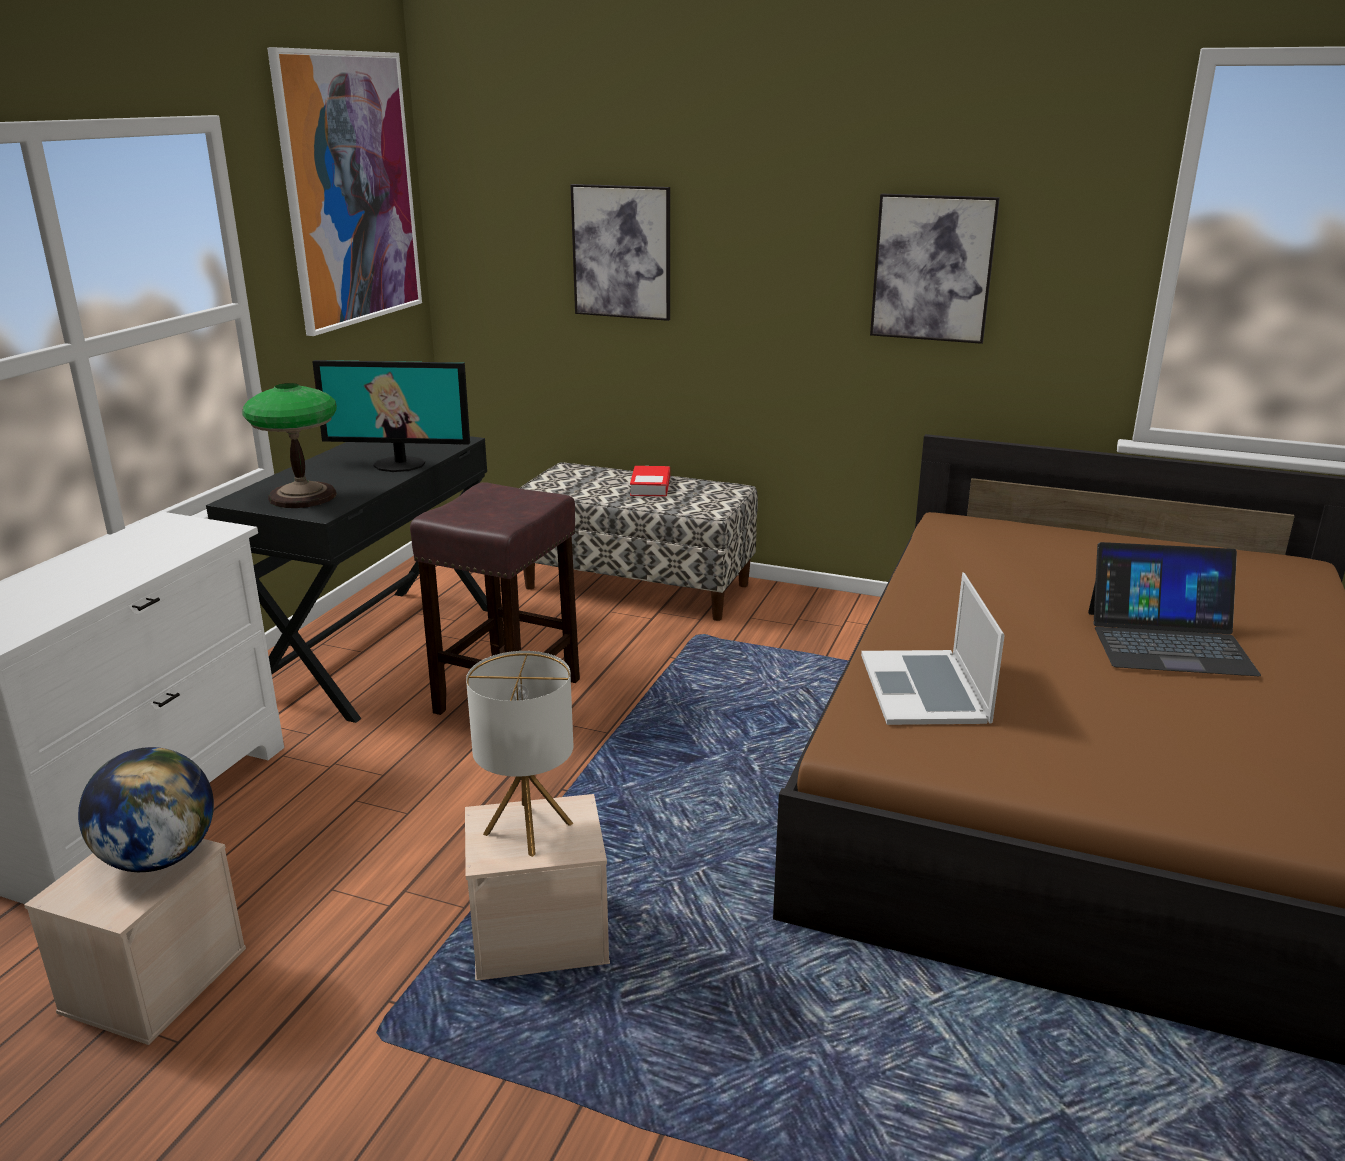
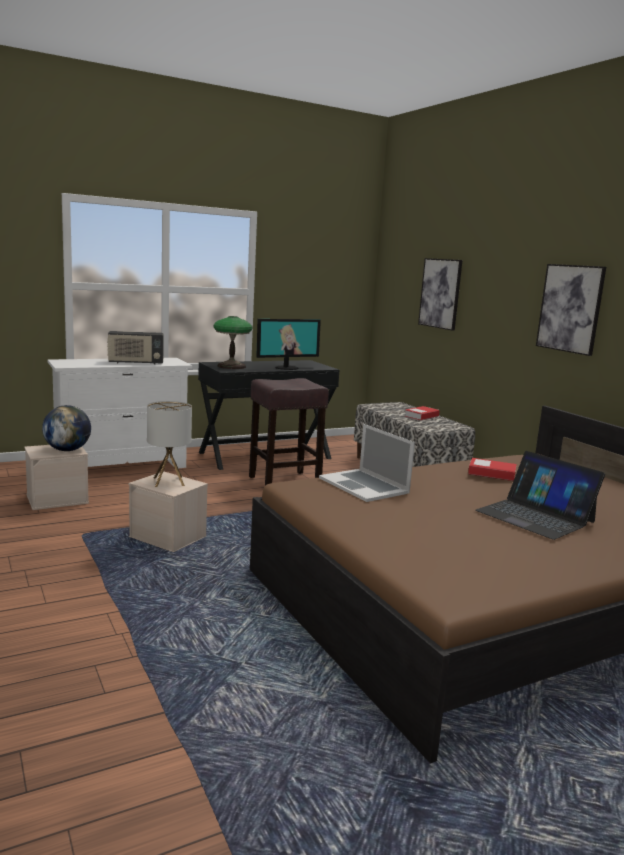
camera: 40 degrees right, 10 degrees down
(128, 565) = (136, 363): none -> radio
(349, 190) = (327, 253): picture -> none
(400, 464) = (286, 368): monitor -> monitor turned 75 degrees counterclockwise
(925, 688) = (364, 485): laptop -> laptop turned 75 degrees counterclockwise
(988, 582) = (491, 474): none -> book

